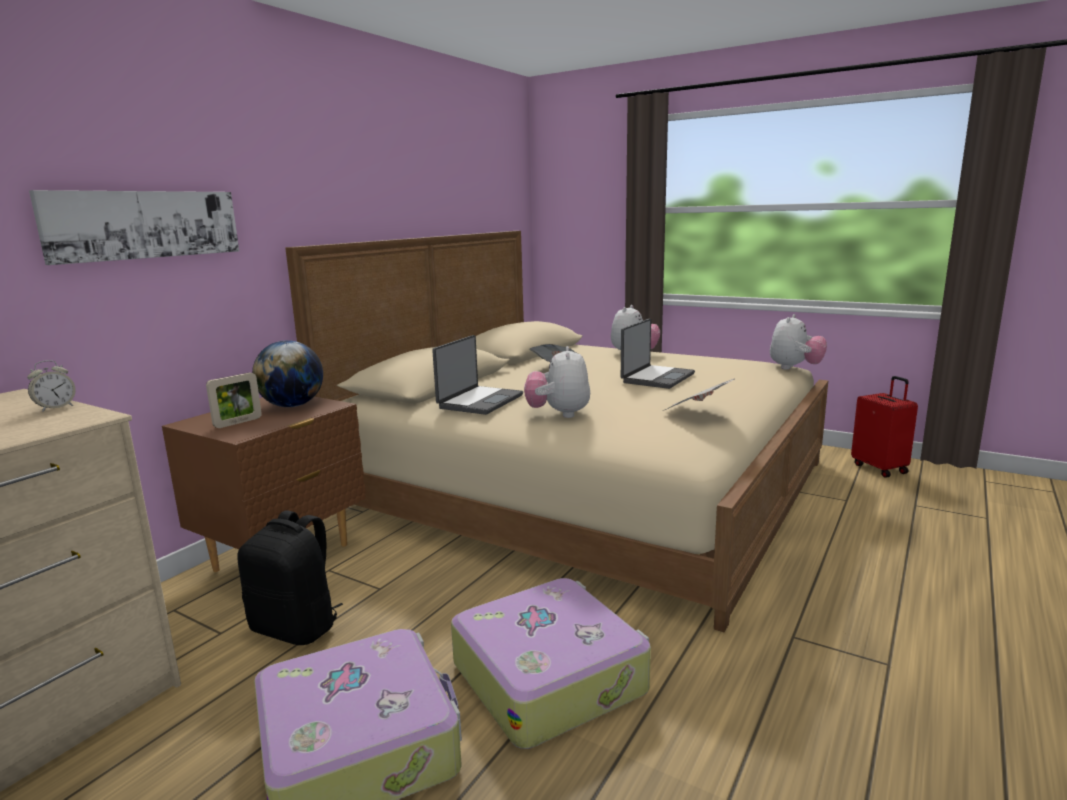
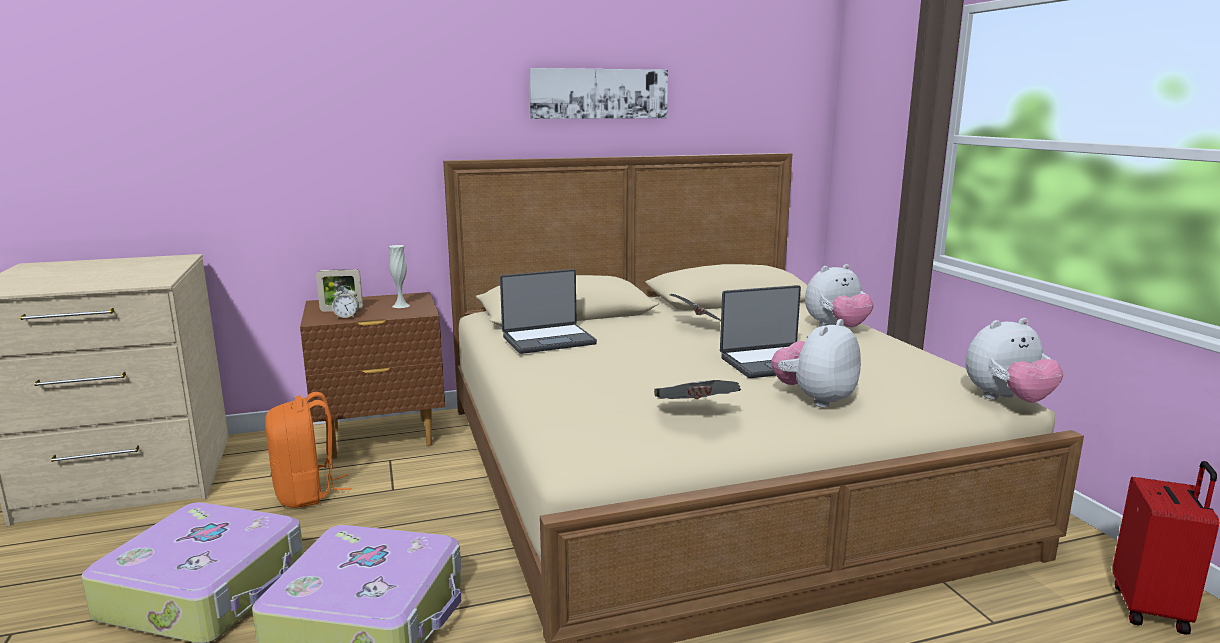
camera: 40 degrees right, 0 degrees up
(55, 408) = (165, 271): alarm clock -> alarm clock (346, 317)
(144, 224) = (311, 136): picture -> picture (599, 93)
(292, 406) = (401, 305): globe -> white vase
(297, 627) = (307, 493): black backpack -> orange backpack
(558, 414) = (575, 372): plush toy -> plush toy (815, 399)

